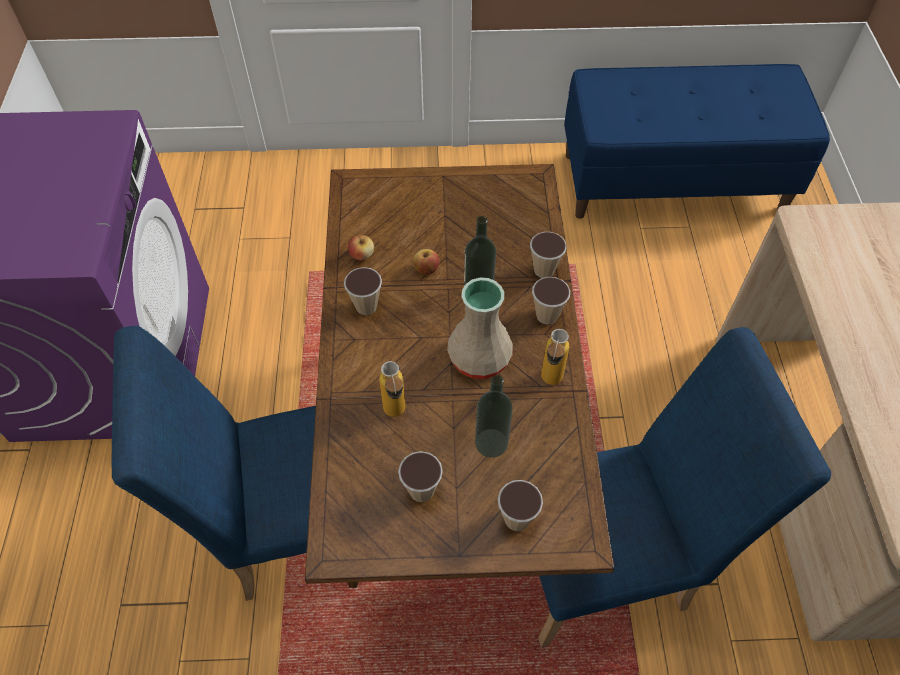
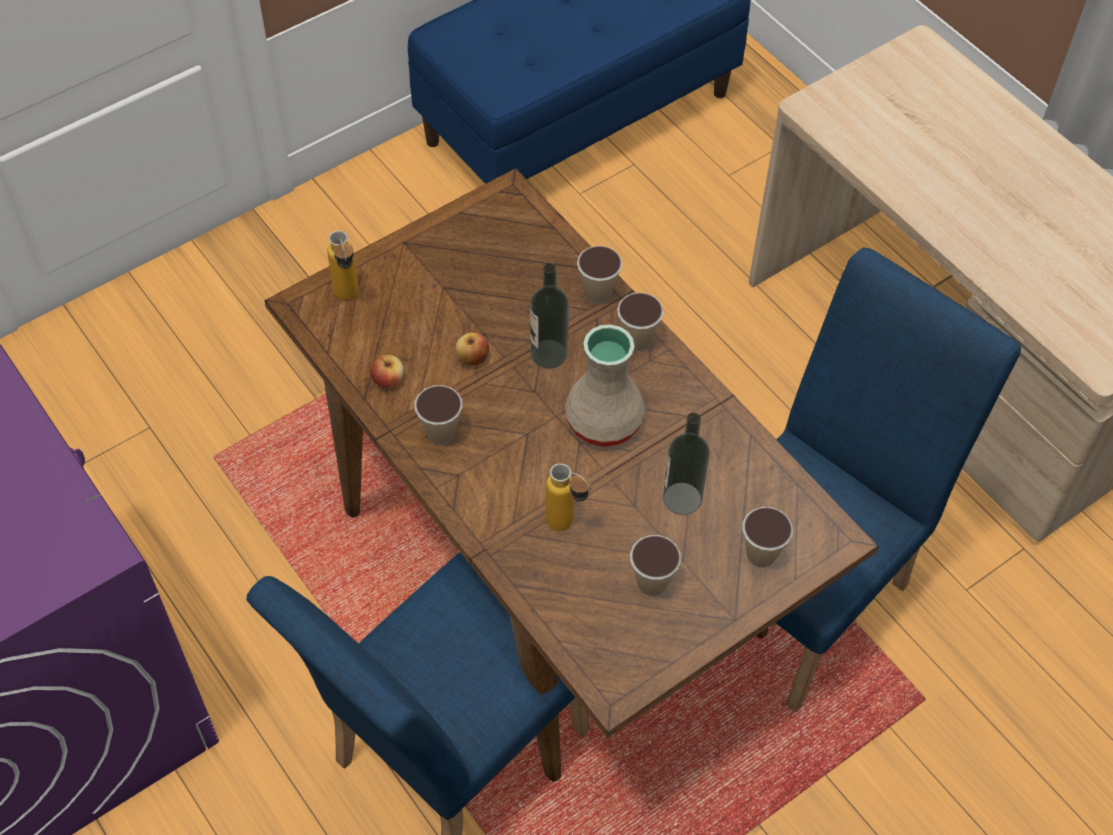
camera: 35 degrees left, 0 degrees up
(549, 384) = (693, 409): bottle -> bottle (349, 299)

